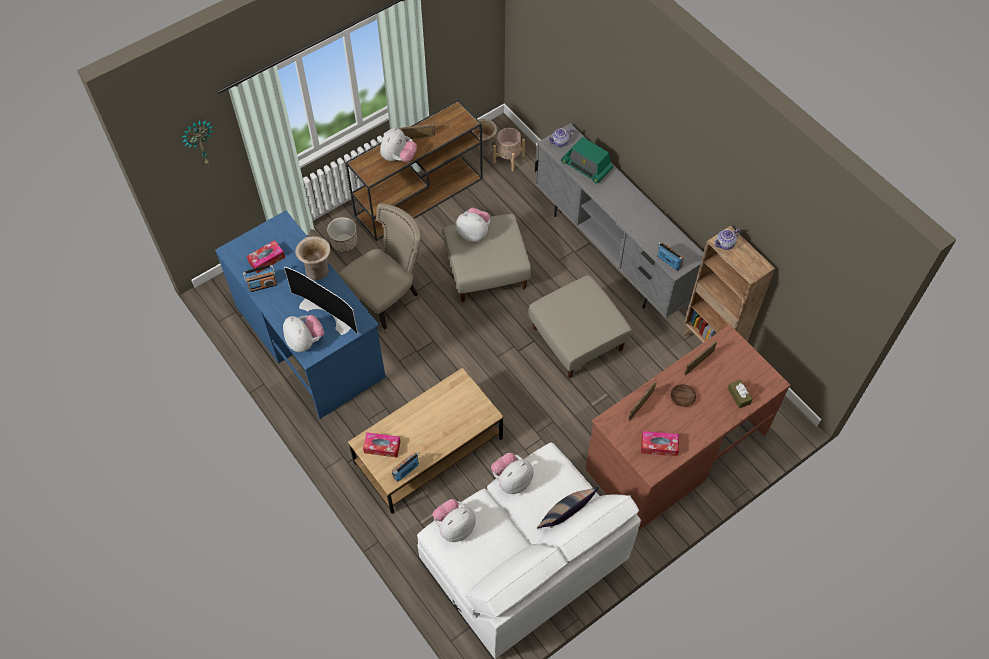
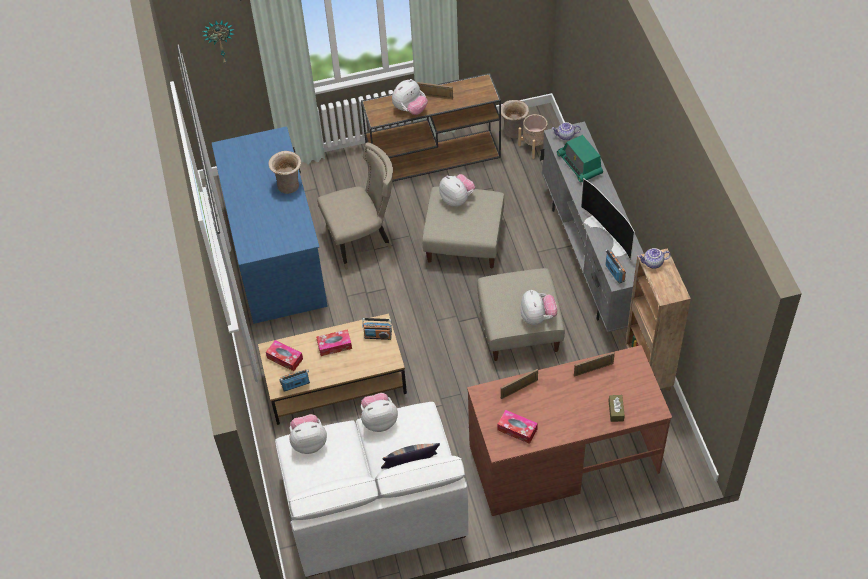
camera: 25 degrees right, 5 degrees down
(262, 285) = (236, 184): radio -> radio (378, 335)
(266, 260) = (250, 163): tissue box -> tissue box (334, 345)
(305, 341) = (249, 241): plush toy -> plush toy (537, 317)
(329, 312) = (281, 223): television -> television (610, 233)
(344, 243) = (346, 179): planter -> none
(683, 398) = (561, 395): brown bowl -> none

